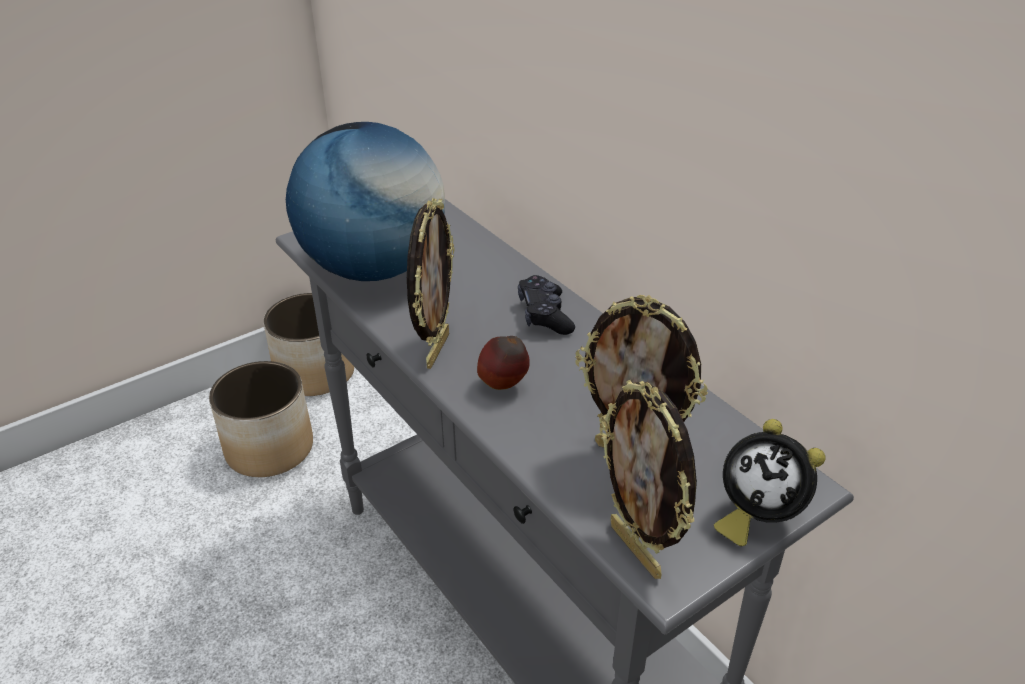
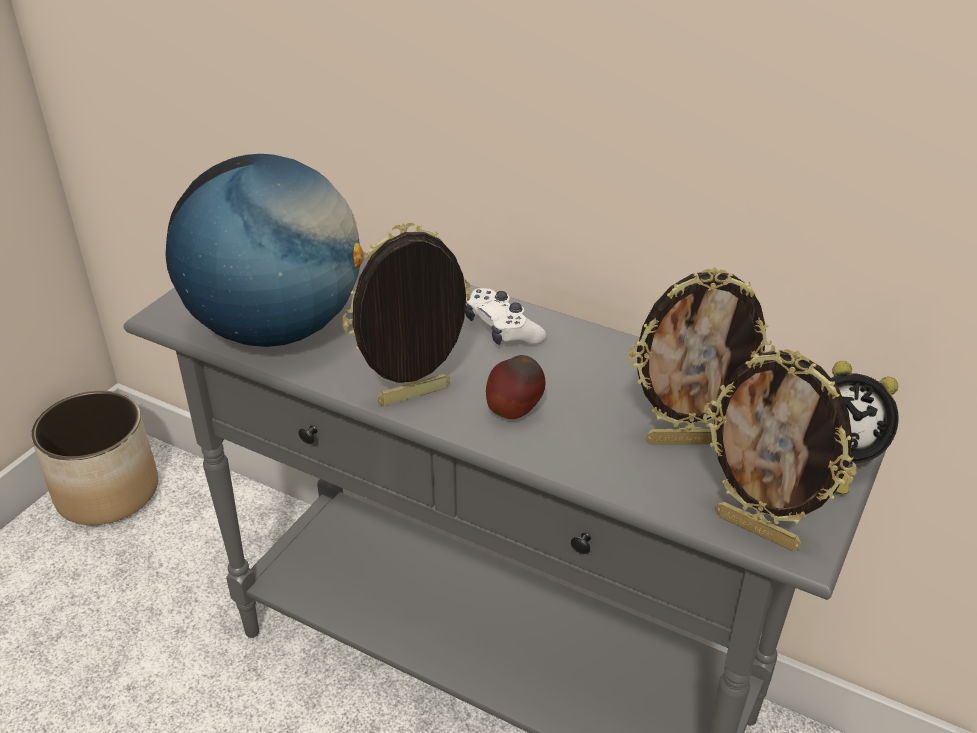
camera: 25 degrees left, 0 degrees up
(269, 448) = (98, 598): planter -> none
(435, 350) = (415, 397): picture frame -> picture frame turned 105 degrees counterclockwise
(544, 315) = (502, 329): black game controller -> white game controller

